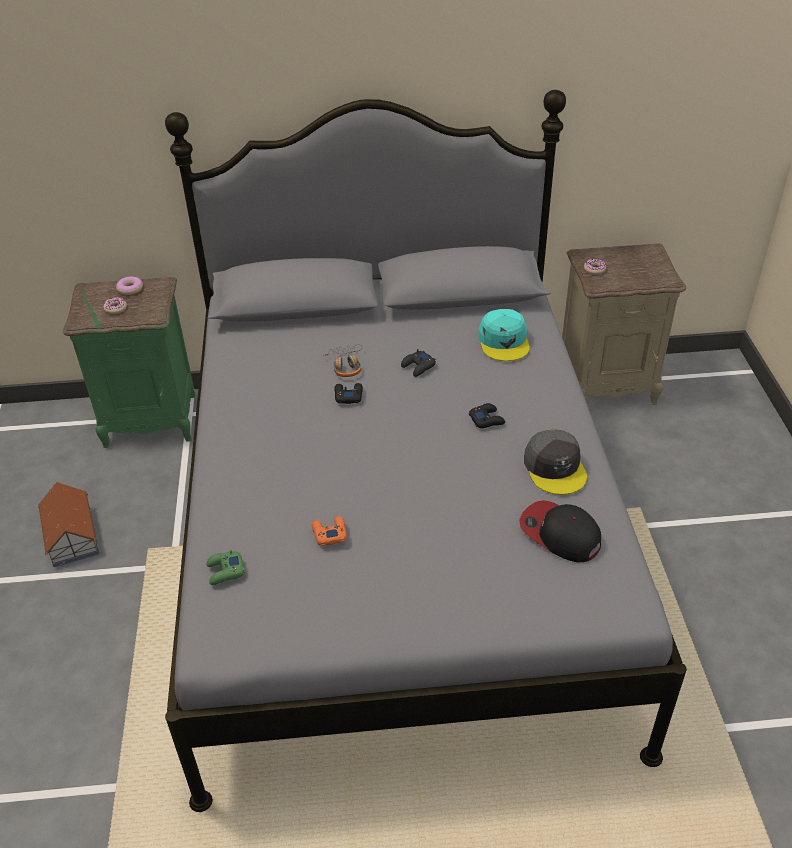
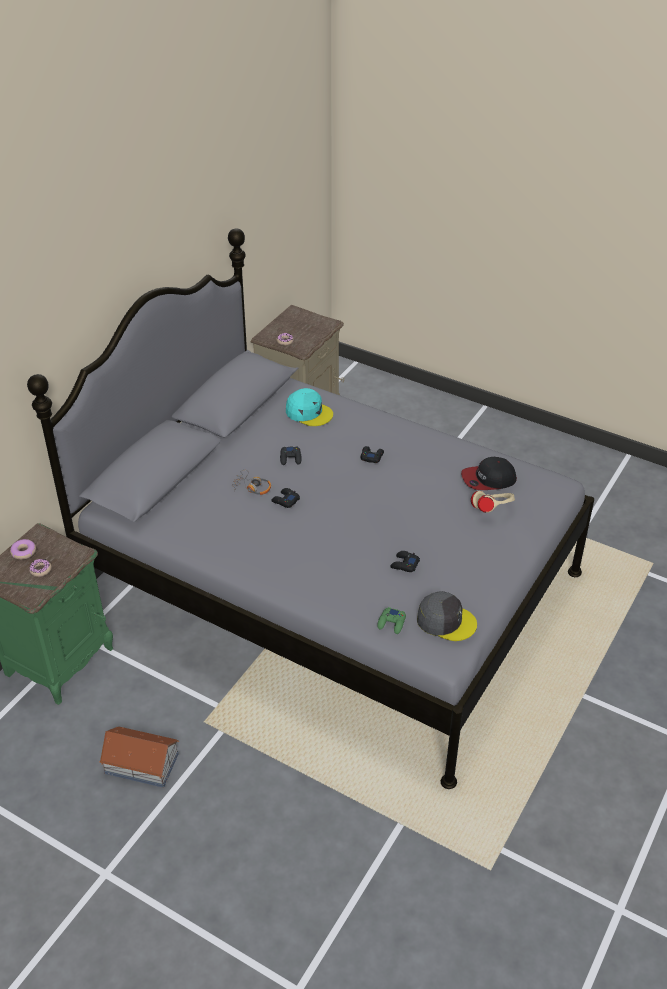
camera: 55 degrees left, 0 degrees up
(329, 533) = (404, 564): orange game controller -> black game controller
(506, 566) = (492, 510): none -> beige headphones
(555, 468) = (438, 453): grey cap -> grey cap (446, 621)

